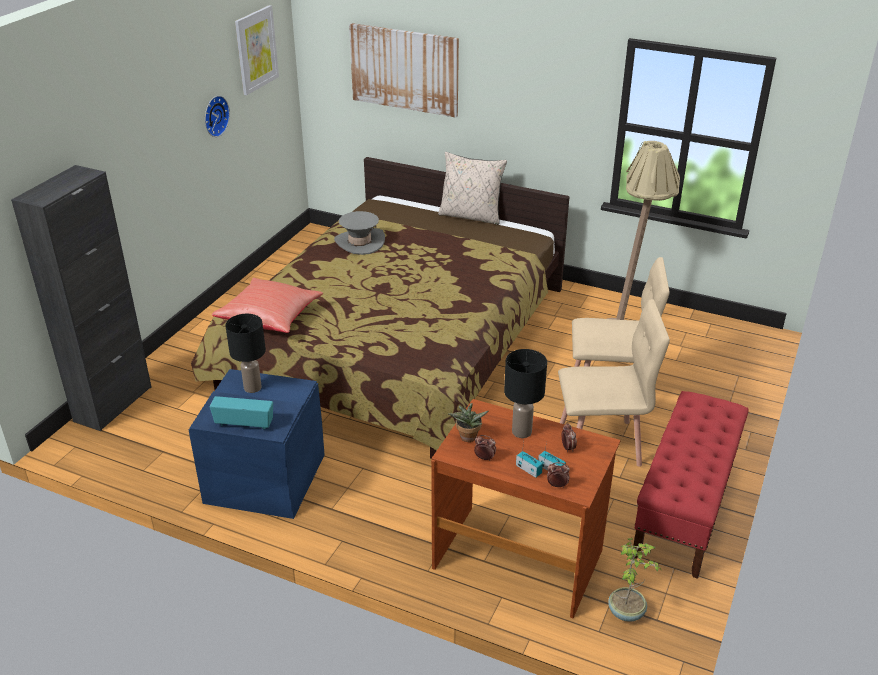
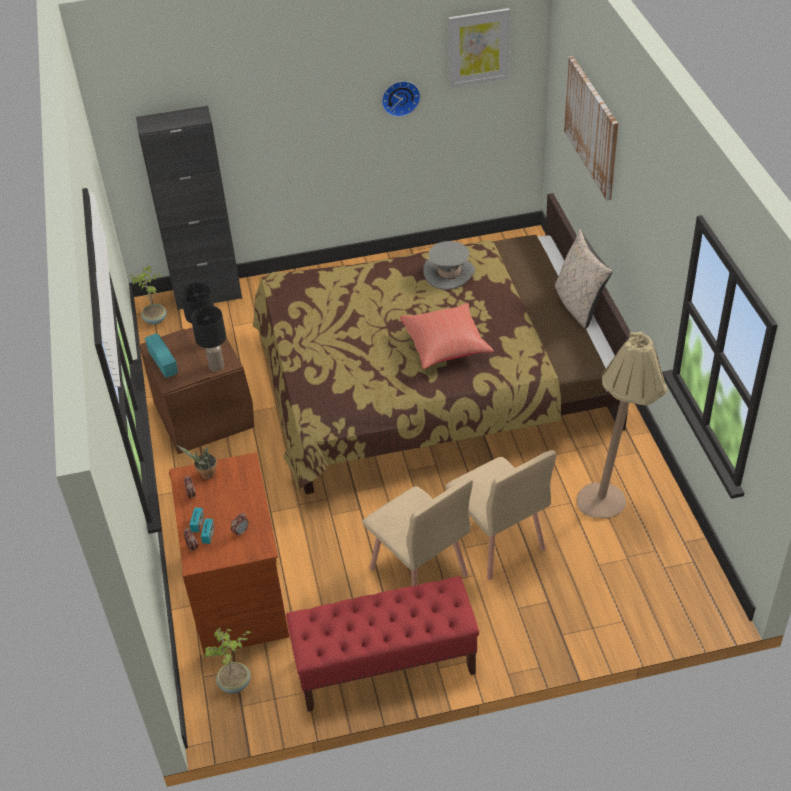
camera: 55 degrees right, 10 degrees up
(89, 450) = (155, 319): none -> potted plant
(264, 477) = (204, 414): blue storage box -> brown storage box
(270, 318) = (294, 298): red pillow -> red pillow (446, 346)
(521, 431) = (239, 497): black table lamp -> black table lamp (216, 366)

